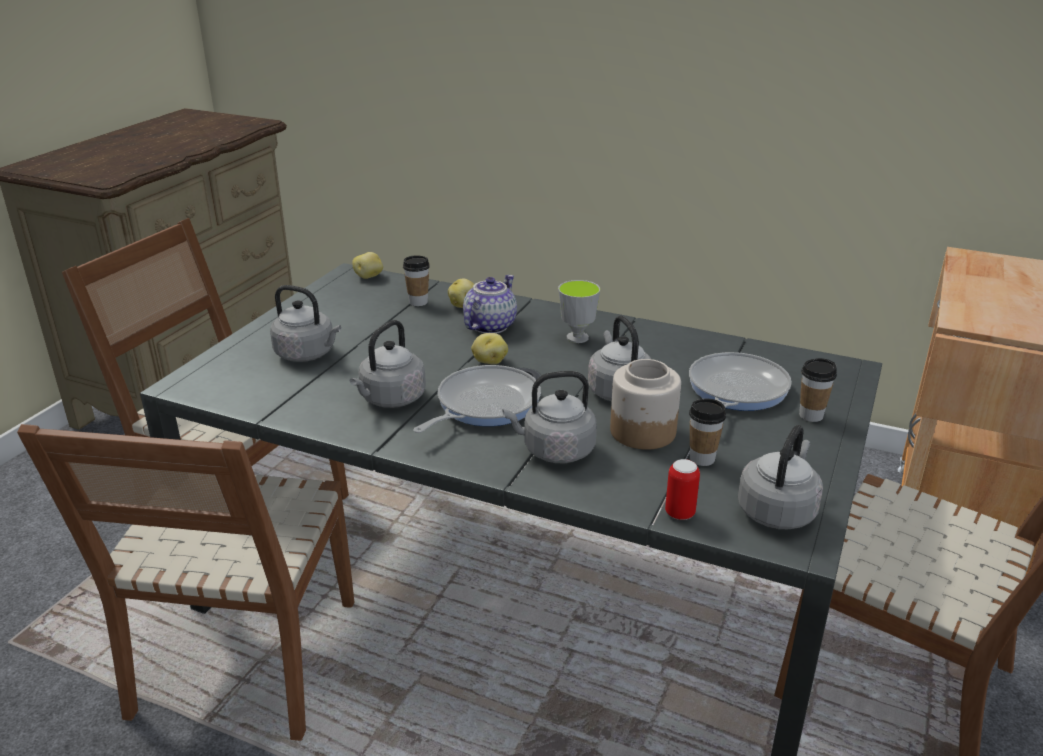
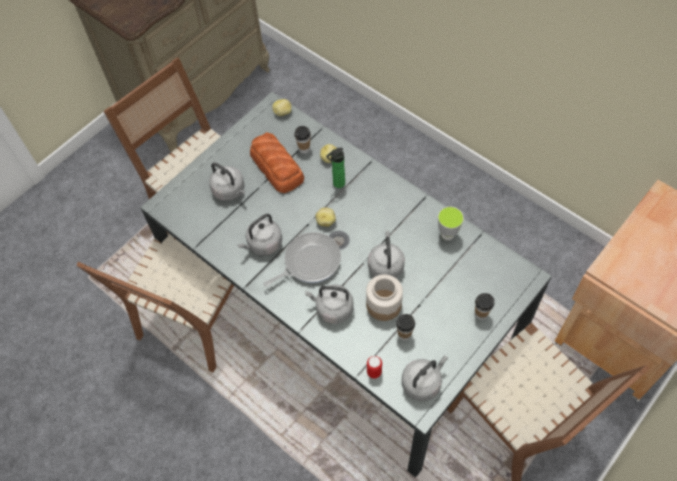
camera: 20 degrees right, 30 degrees up
(381, 323) = (277, 167): none -> bread
(489, 326) = (337, 184): teapot -> bottle
(577, 338) = (383, 209): cup -> cup (447, 234)
(735, 391) = (450, 282): frying pan -> none

